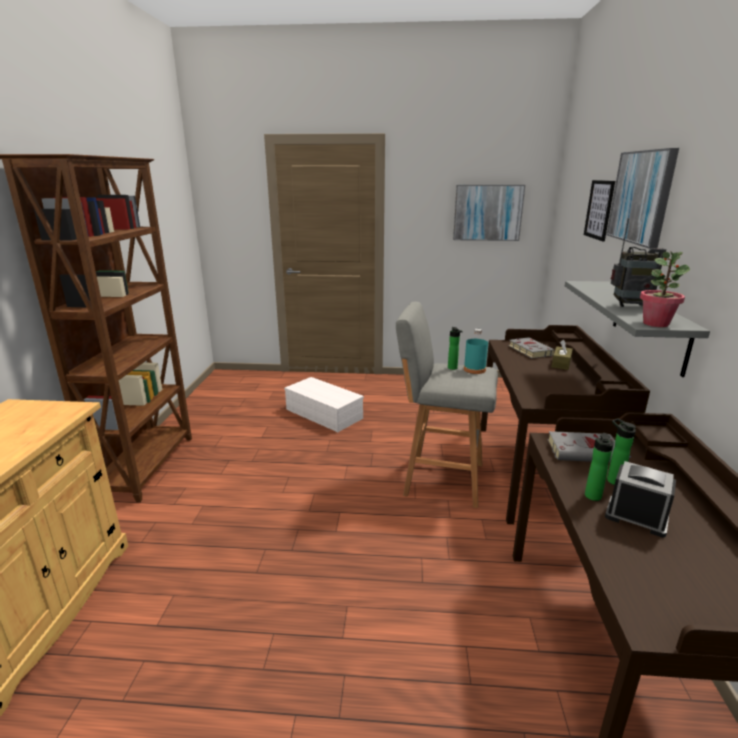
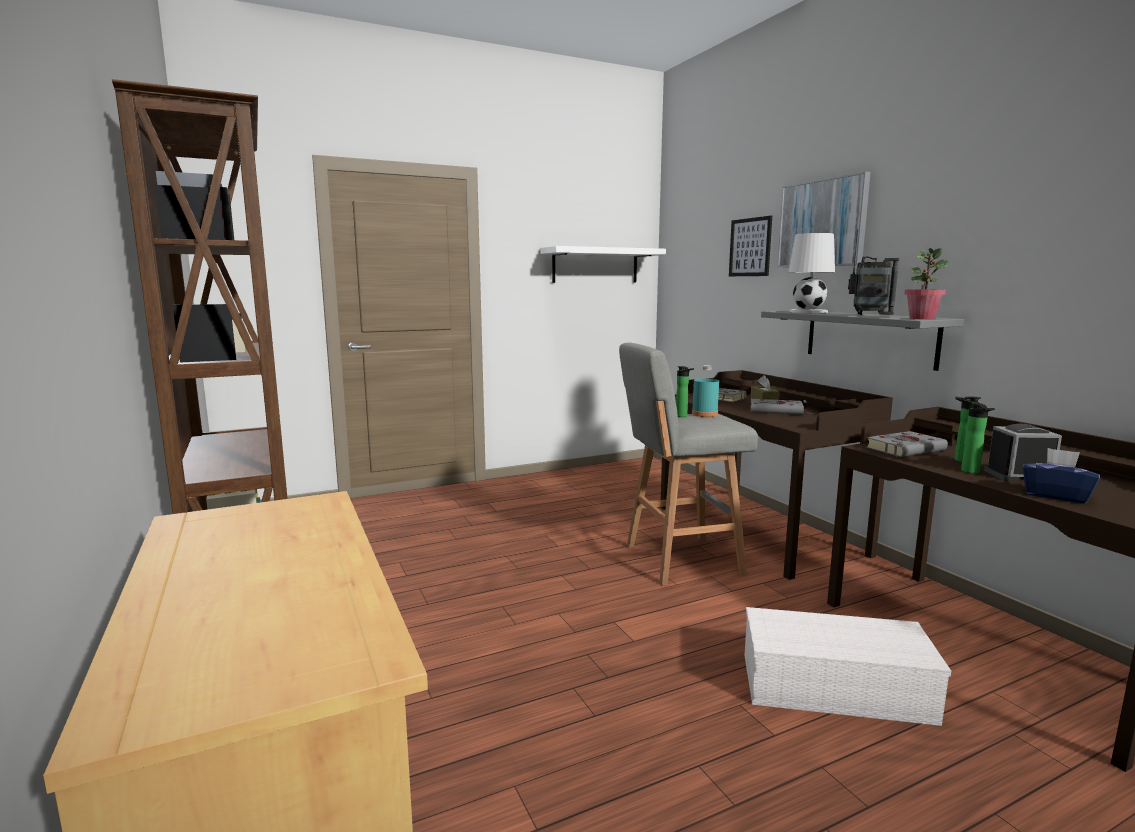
camera: 30 degrees left, 10 degrees down
(322, 414) = (461, 532): white storage box -> white storage box (832, 688)
(487, 212) = (595, 265): picture -> white shelf
(553, 377) = (777, 411): none -> grey book
(601, 288) = (807, 312): none -> white table lamp
(619, 553) = (1055, 495): none -> blue tissue box
(630, 306) = (869, 315): radio -> radio turned 45 degrees clockwise

